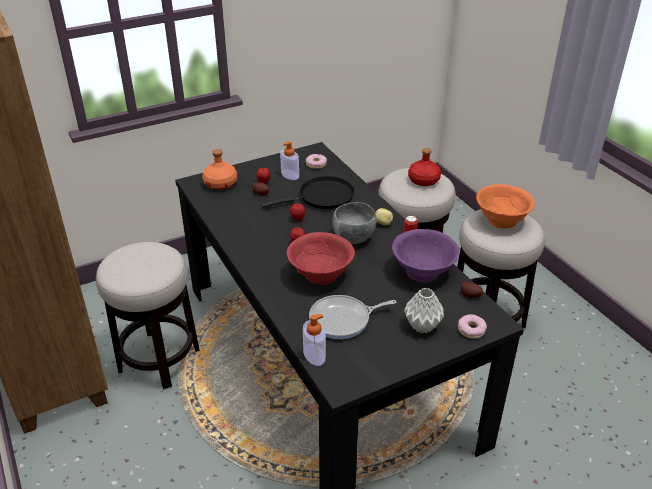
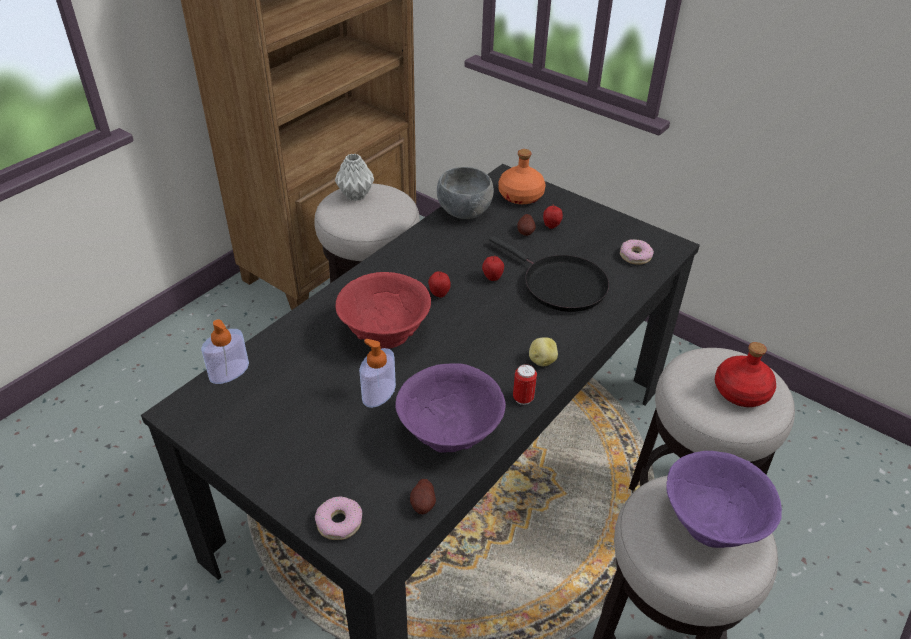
camera: 65 degrees right, 5 degrees up
(290, 175) = (588, 242): soap dispenser -> soap dispenser (379, 393)
(343, 320) = (304, 379): frying pan -> none
(353, 238) = (484, 340): grey bowl -> grey bowl (464, 212)
(423, 326) = (324, 463): grey vase -> grey vase (356, 196)
(501, 220) = (711, 523): orange bowl -> purple bowl

